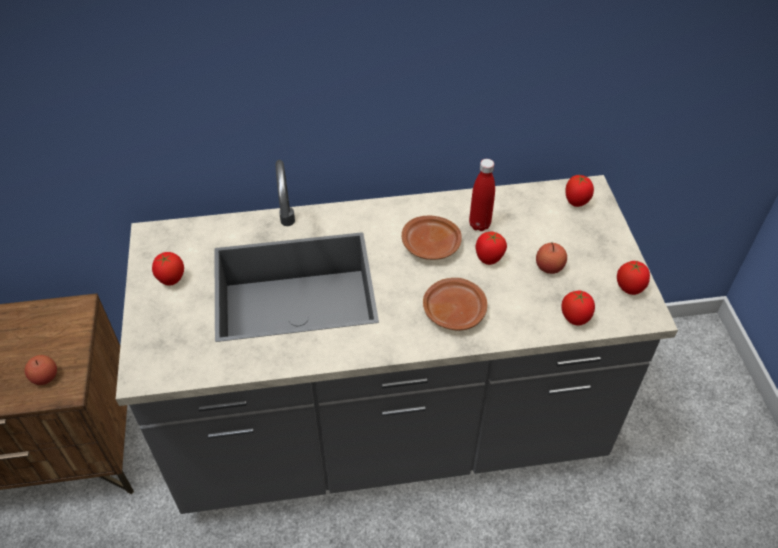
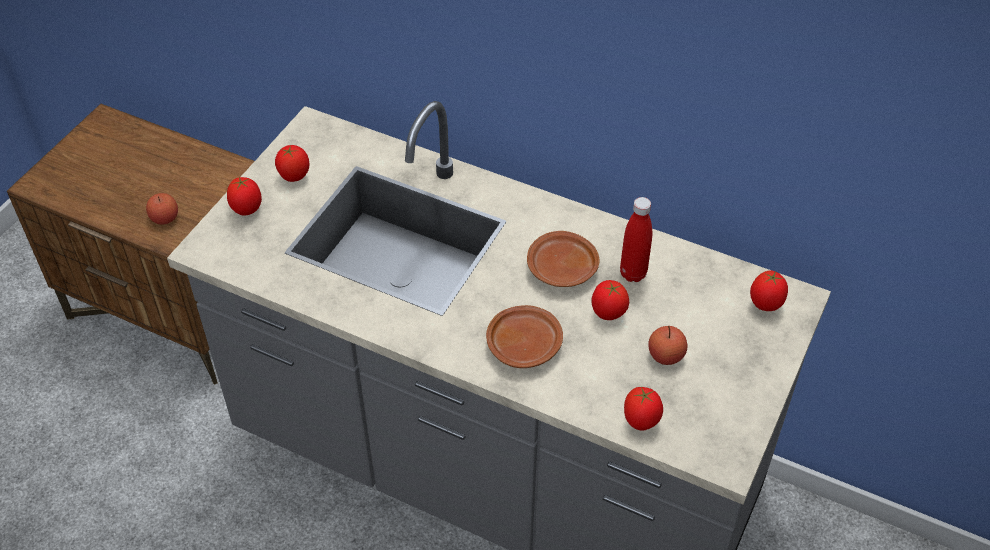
camera: 35 degrees right, 0 degrees up
(629, 289) = (733, 425): tomato -> tomato (247, 210)

